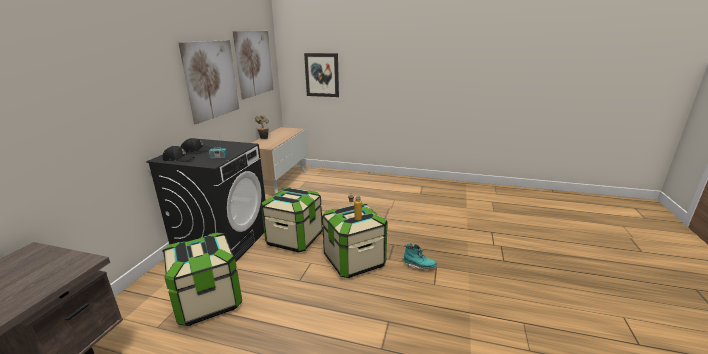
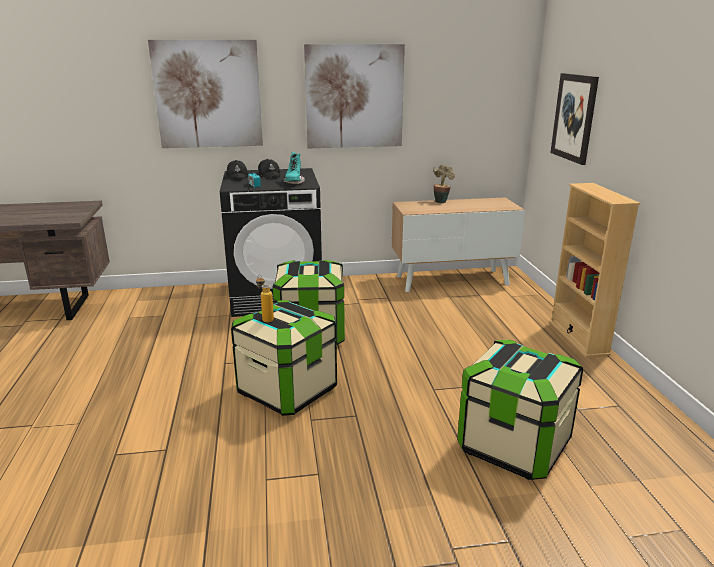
camera: 65 degrees right, 0 degrees up
(208, 301) = (170, 326): storage box -> storage box (513, 445)
(254, 63) = (463, 83): picture -> picture (208, 94)
(369, 175) = (578, 338): none -> beige bookcase
(419, 266) = (309, 454): turquoise boot -> turquoise boot (294, 183)

